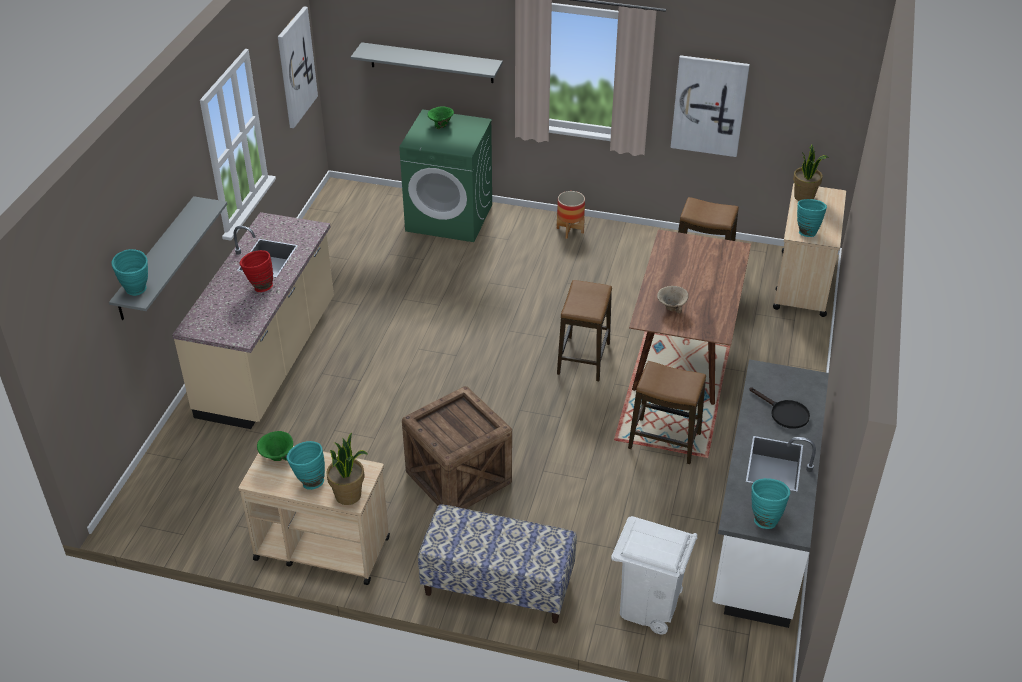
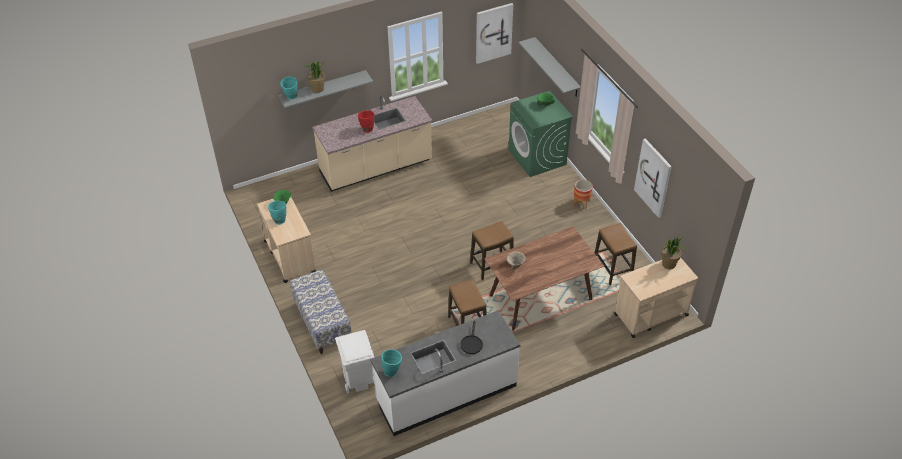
camera: 50 degrees right, 5 degrees up
(348, 495) = (283, 236): potted plant -> potted plant (318, 89)
(459, 476) = (371, 271): crate -> none
(806, 231) = (638, 281): turquoise vase -> none

